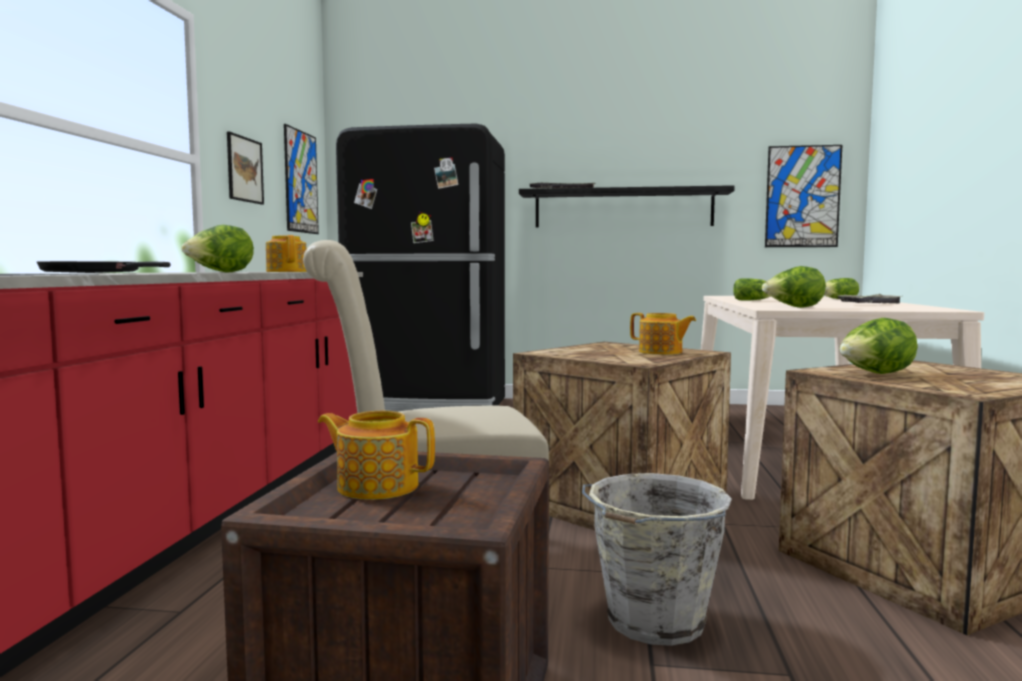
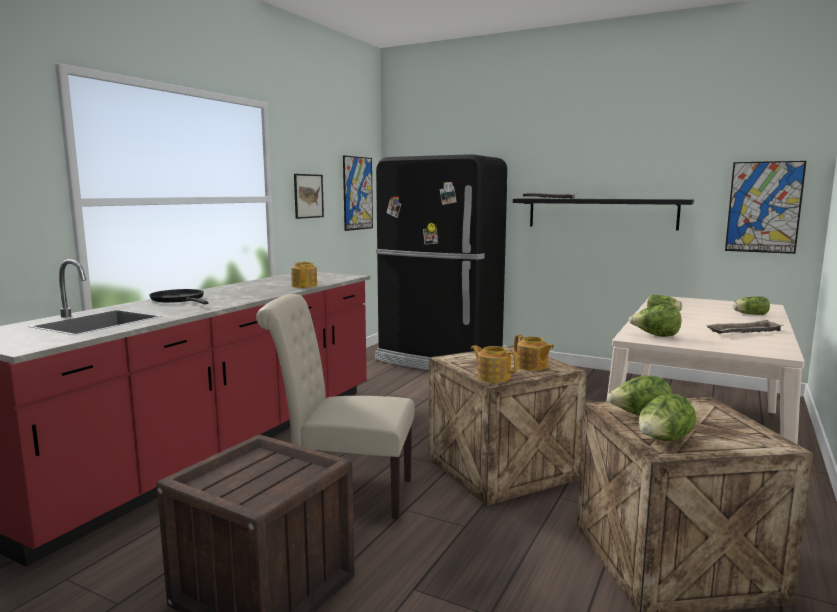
camera: 20 degrees right, 5 degrees up
(220, 272) = (251, 295): lettuce -> lettuce (663, 441)
(376, 486) = (251, 466): teapot -> teapot (493, 377)
(653, 622) = (439, 562): grey bucket -> none

